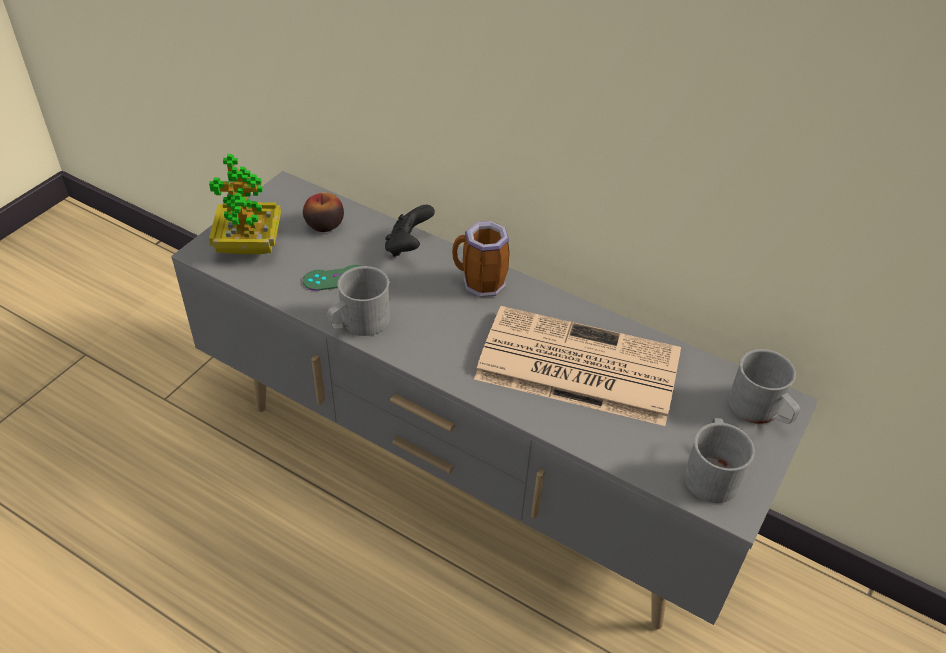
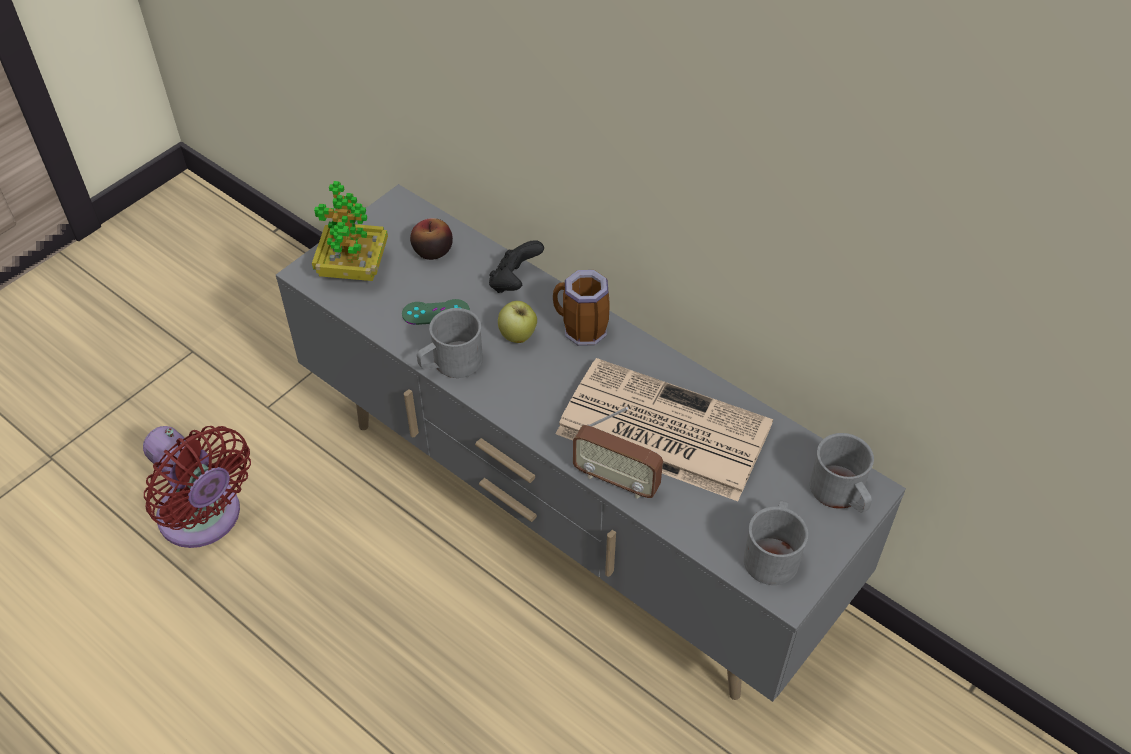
camera: 10 degrees right, 5 degrees up
(110, 510) = (204, 519): none -> red fan
(420, 294) = (518, 337): none -> apple
(543, 417) = (616, 480): none -> radio

